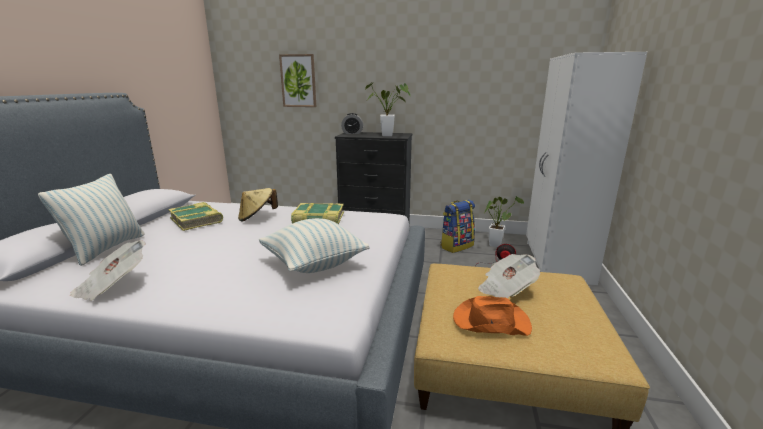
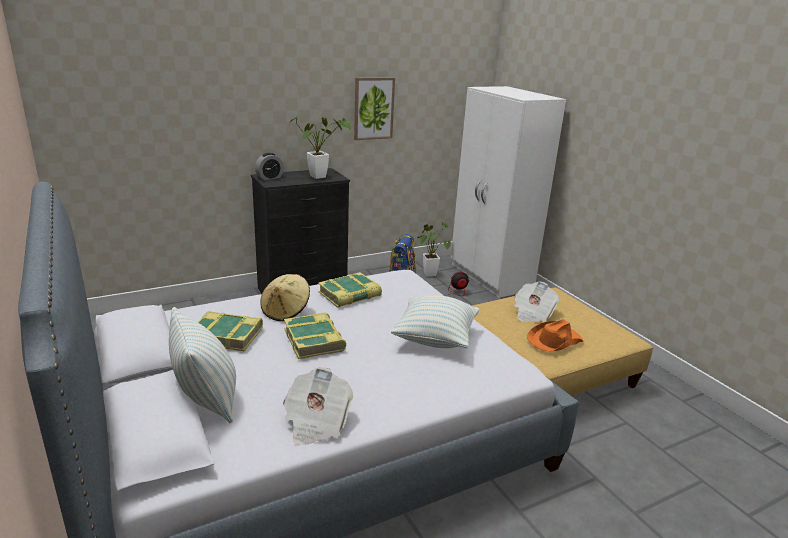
camera: 40 degrees left, 5 degrees up
(232, 237) = (314, 340): none -> book
(298, 81) = (179, 113): picture -> picture (373, 108)

